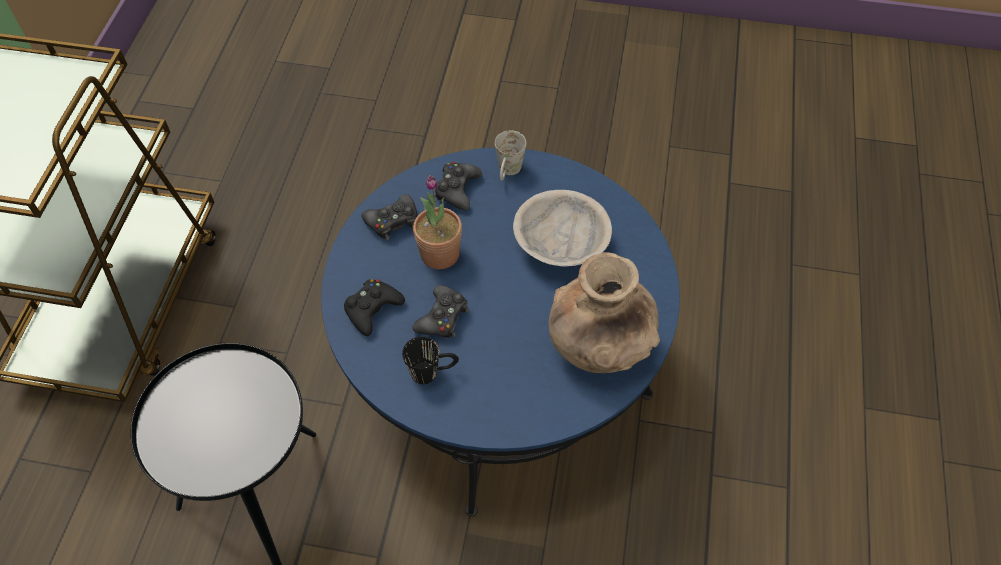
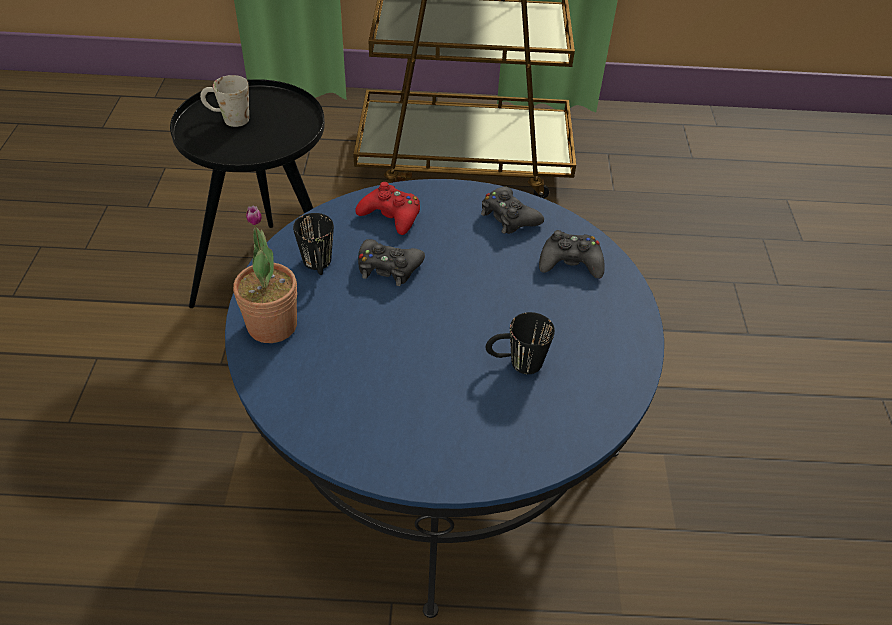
camera: 80 degrees right, 10 degrees down
(372, 309) = (391, 216): black game controller -> red game controller
(440, 254) = (473, 257): potted plant -> potted plant (272, 325)
(508, 172) = (613, 304): white mug -> white mug (228, 119)
(560, 243) = (516, 363): beige bowl -> black mug
(598, 345) = (364, 411): brown vase -> none

